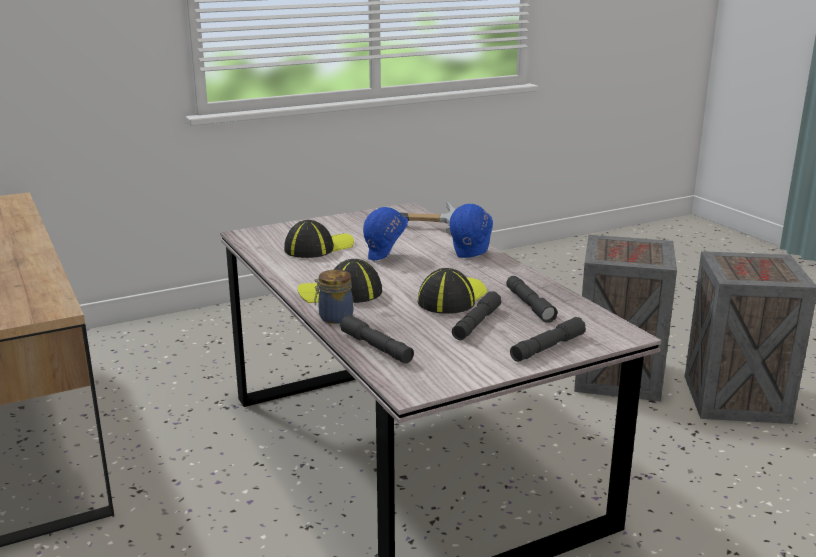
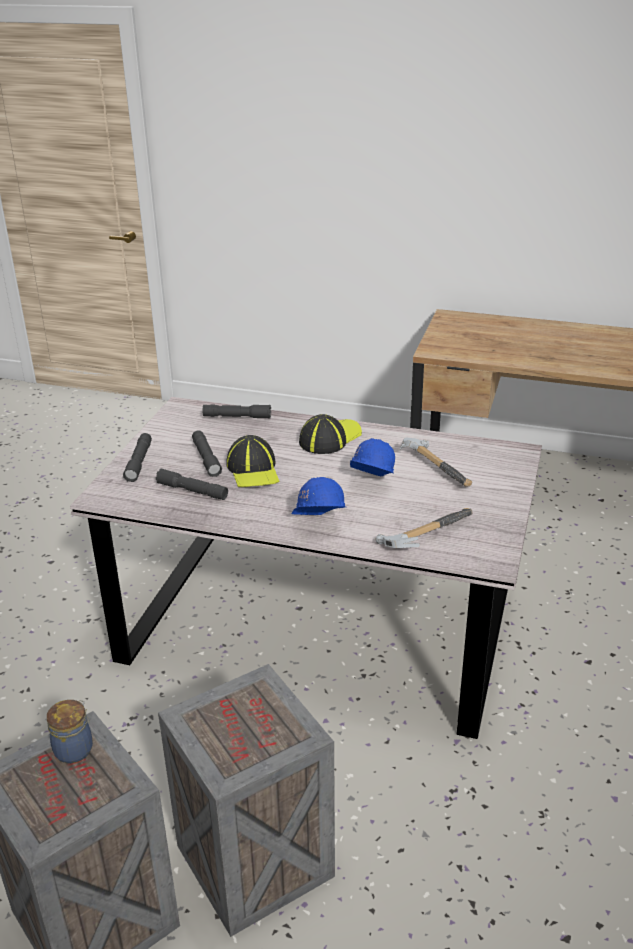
camera: 135 degrees right, 10 degrees up
(318, 247) = (437, 467): cap -> hammer
(334, 317) = (296, 421): jar -> jar (75, 748)

